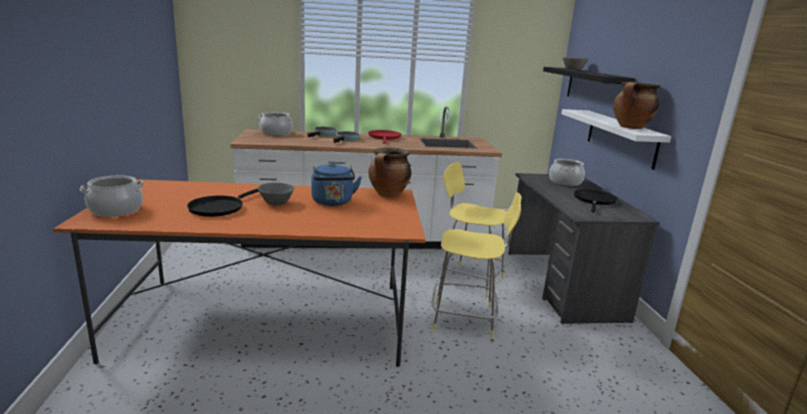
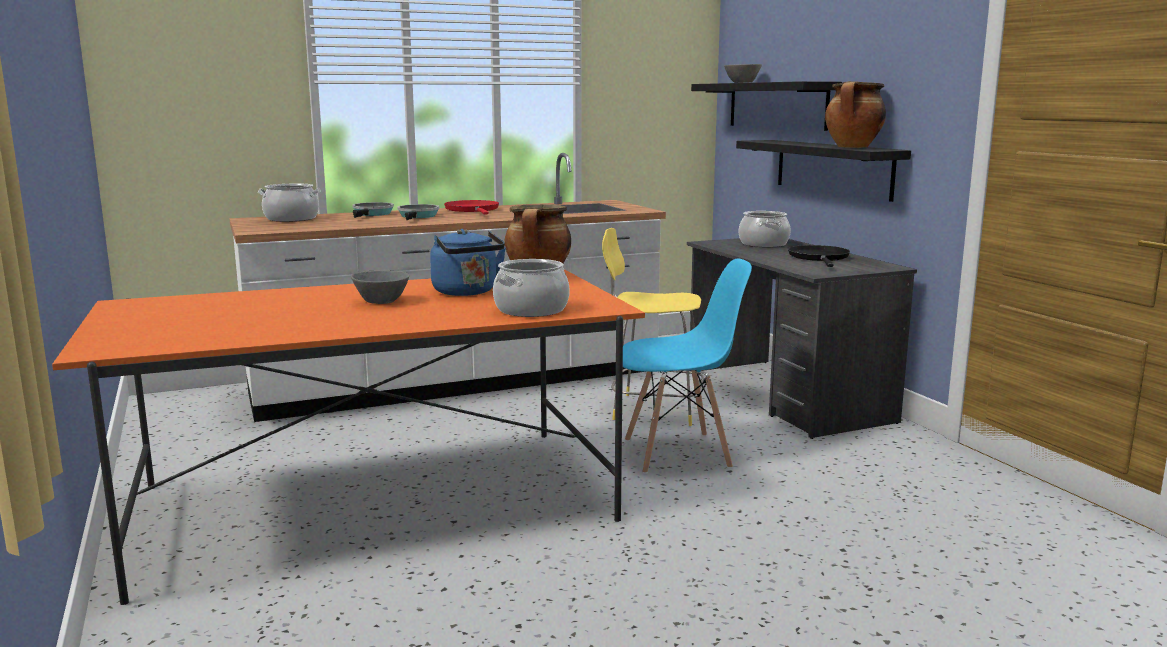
camera: 15 degrees left, 5 degrees down
(116, 210) = (129, 334): cooking pot -> cooking pot (531, 310)
(219, 208) = (298, 315): black frying pan -> none
(466, 318) = (678, 453): yellow stool -> blue chair
(620, 137) = (832, 168): white shelf -> black shelf

